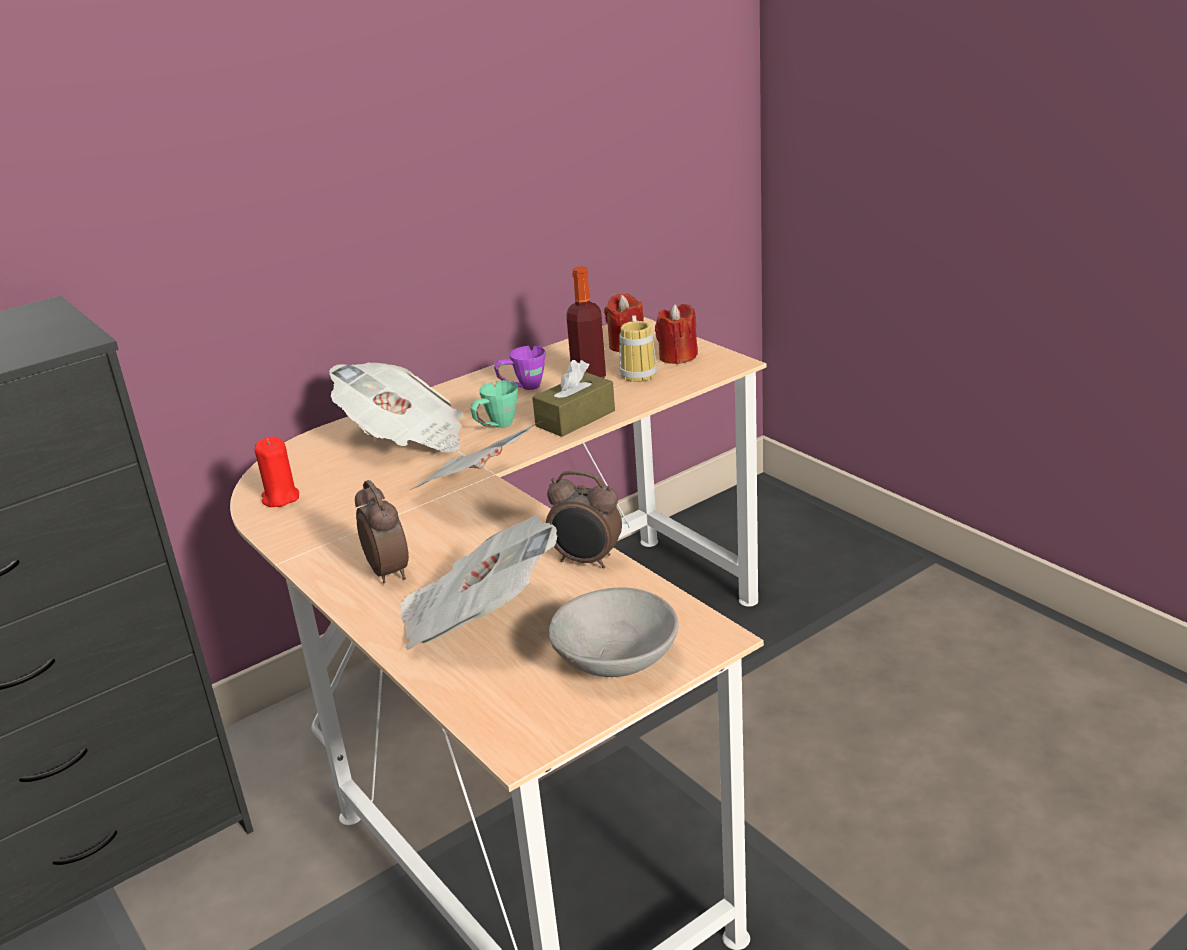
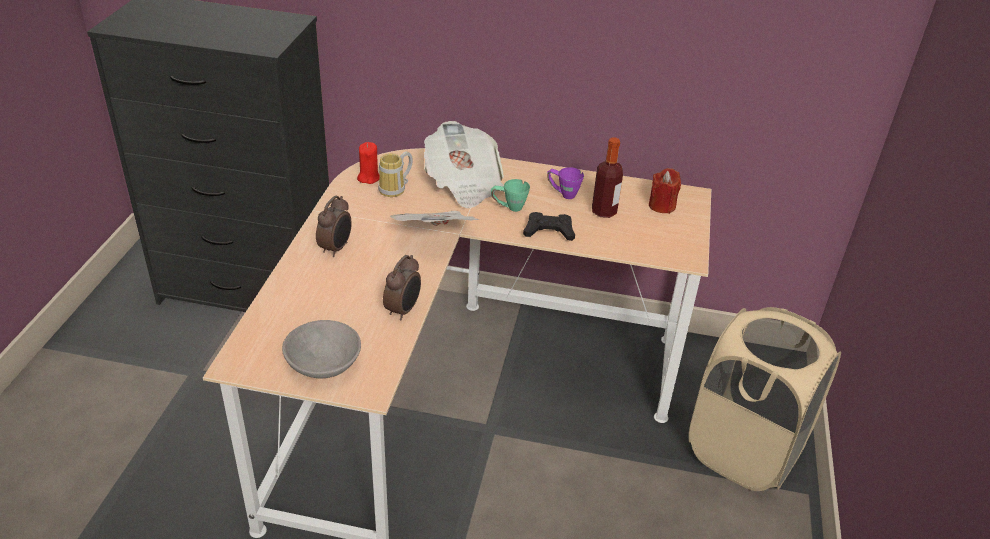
camera: 45 degrees right, 10 degrees up
(477, 619) = (320, 299): newspaper -> none
(575, 418) = (549, 231): brown tissue box -> black game controller
(586, 561) = (403, 310): alarm clock -> alarm clock turned 135 degrees counterclockwise
(640, 372) = (633, 228): mug -> mug (396, 190)
(677, 357) = (671, 233): red candle -> none
(847, 571) = (744, 451): none -> beige laundry basket

